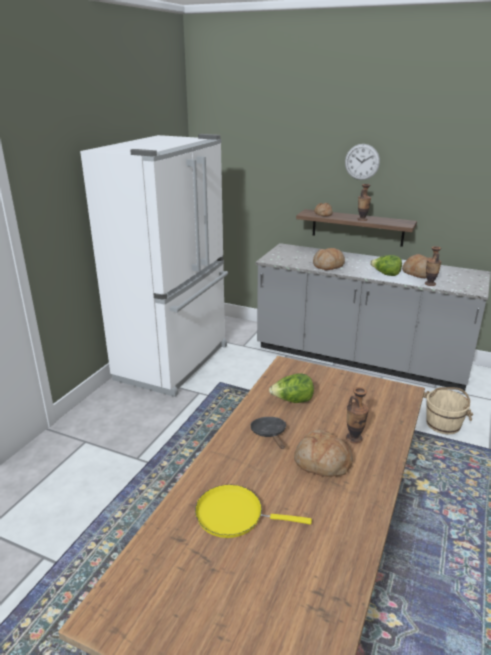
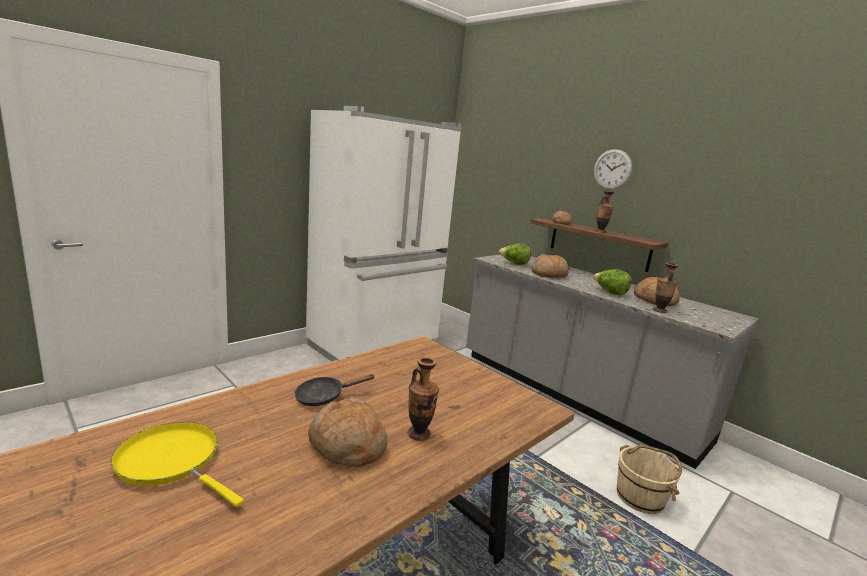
camera: 20 degrees right, 10 degrees down
(269, 434) = (324, 397): black frying pan -> black frying pan turned 120 degrees counterclockwise
(292, 401) = (389, 376): lettuce -> lettuce (514, 264)

